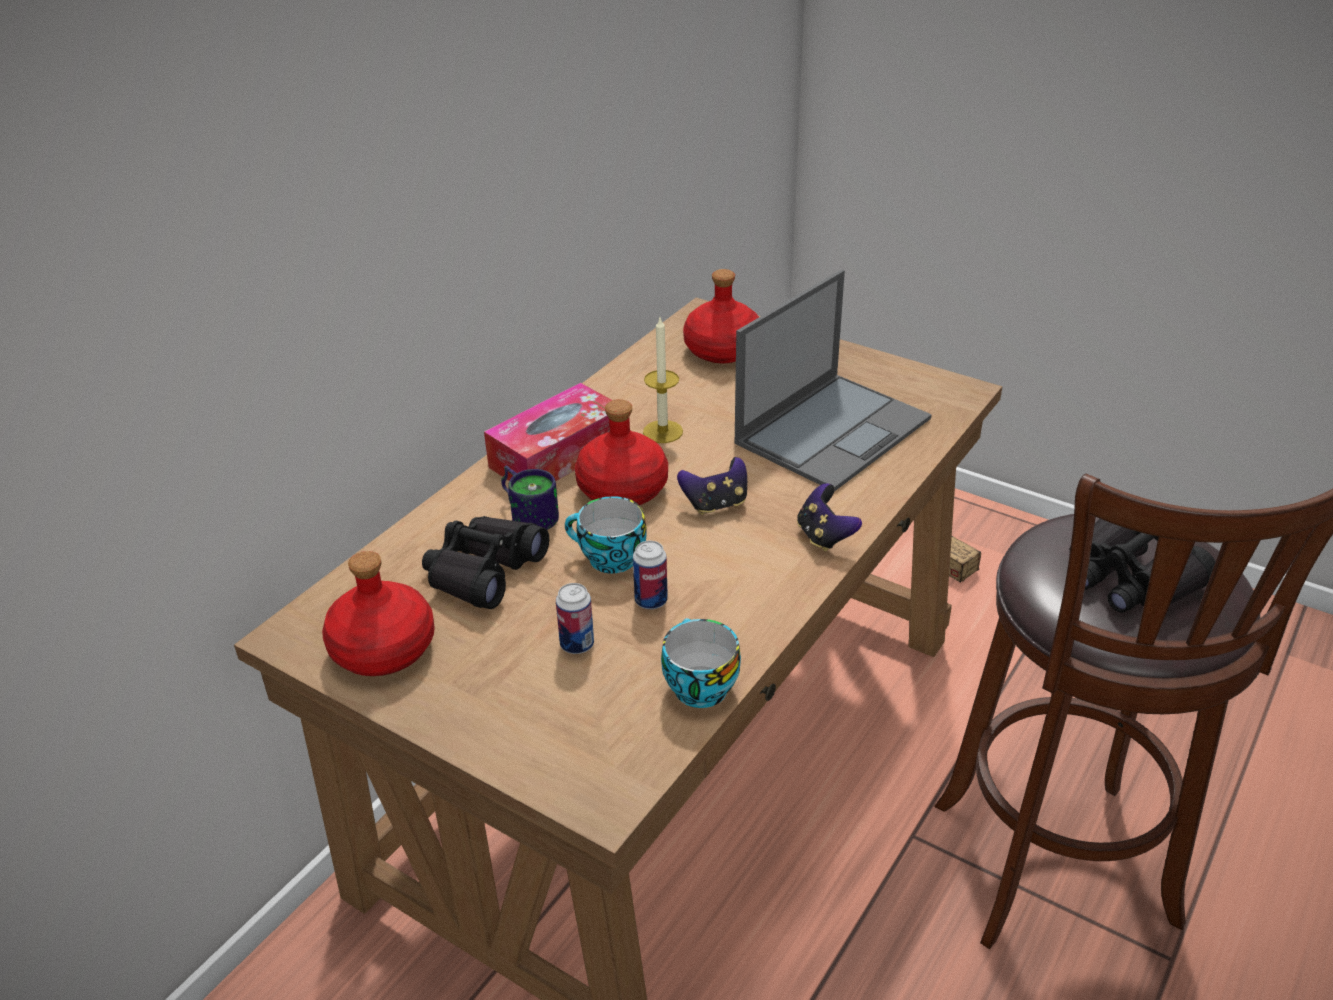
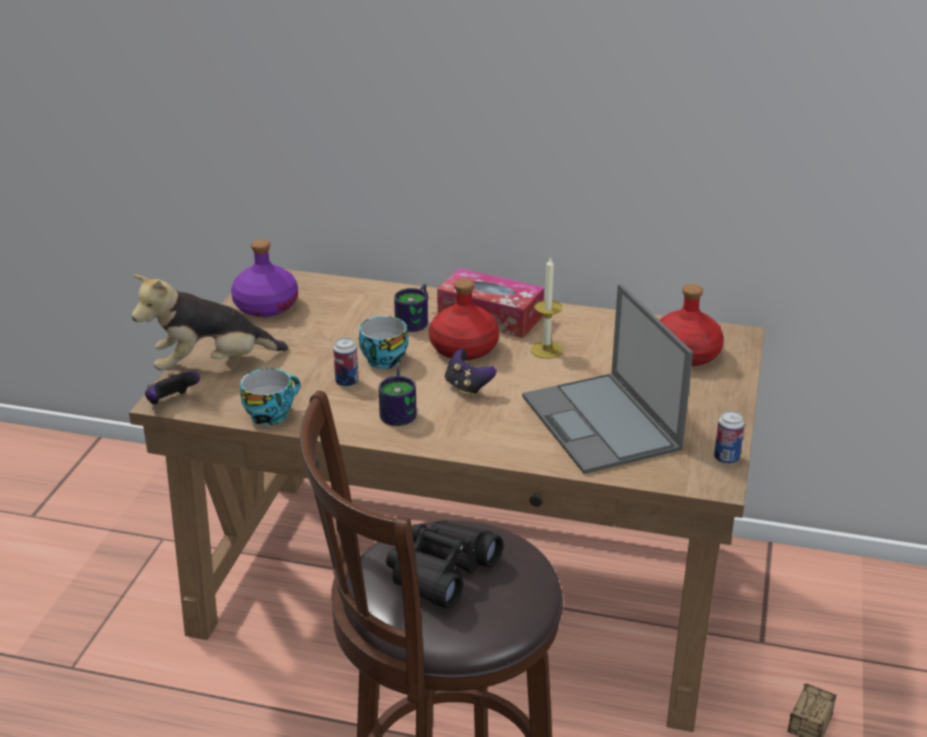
camera: 70 degrees right, 5 degrees down
(382, 649) = (265, 306): red bottle -> purple bottle
(483, 571) = (349, 319): black binoculars -> none
(525, 734) = (211, 365): none -> plush toy
(577, 644) = (293, 365): can -> can (726, 458)
(744, 566) = (400, 411): none -> mug
(824, 536) = (453, 439): game controller -> game controller (171, 402)
(834, 430) = (602, 424): laptop -> laptop turned 45 degrees clockwise

